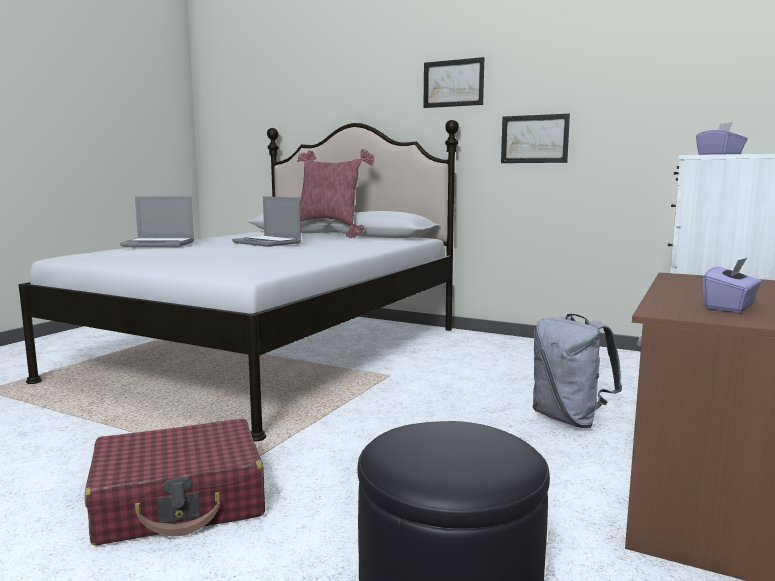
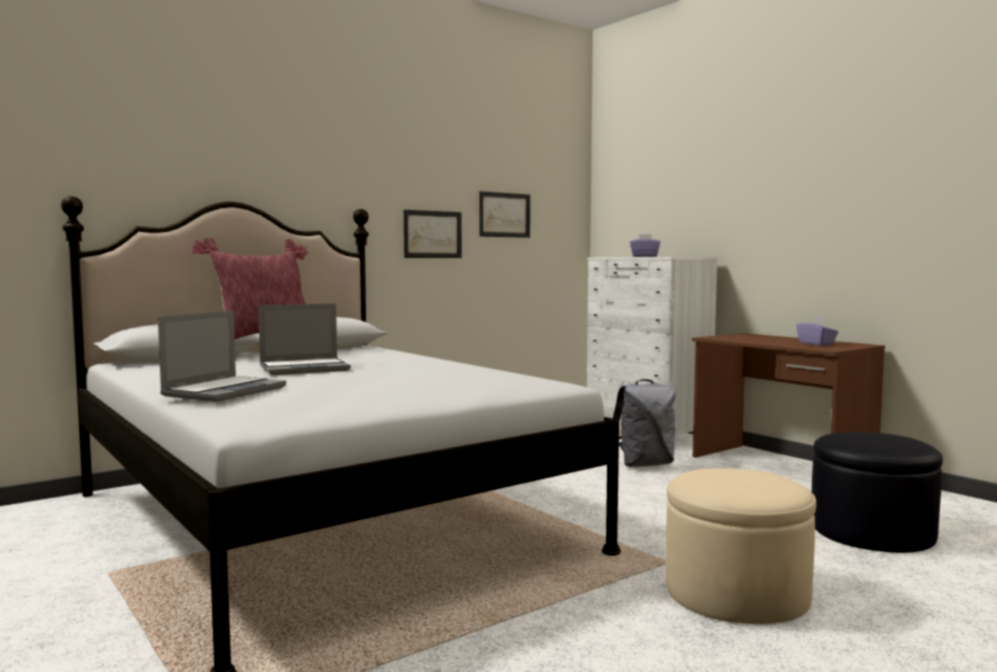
camera: 65 degrees left, 5 degrees down
(180, 501) = (736, 593): red suitcase -> beige ottoman
(453, 83) = (351, 168): picture -> picture (504, 215)

